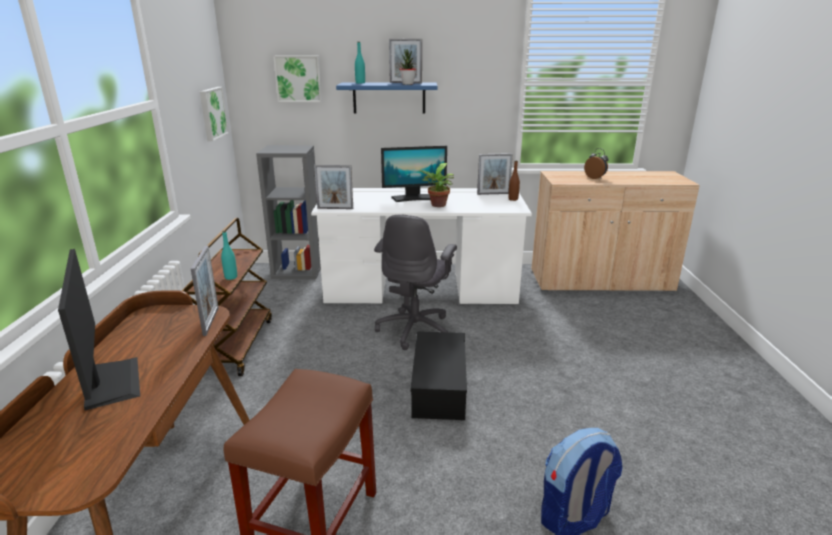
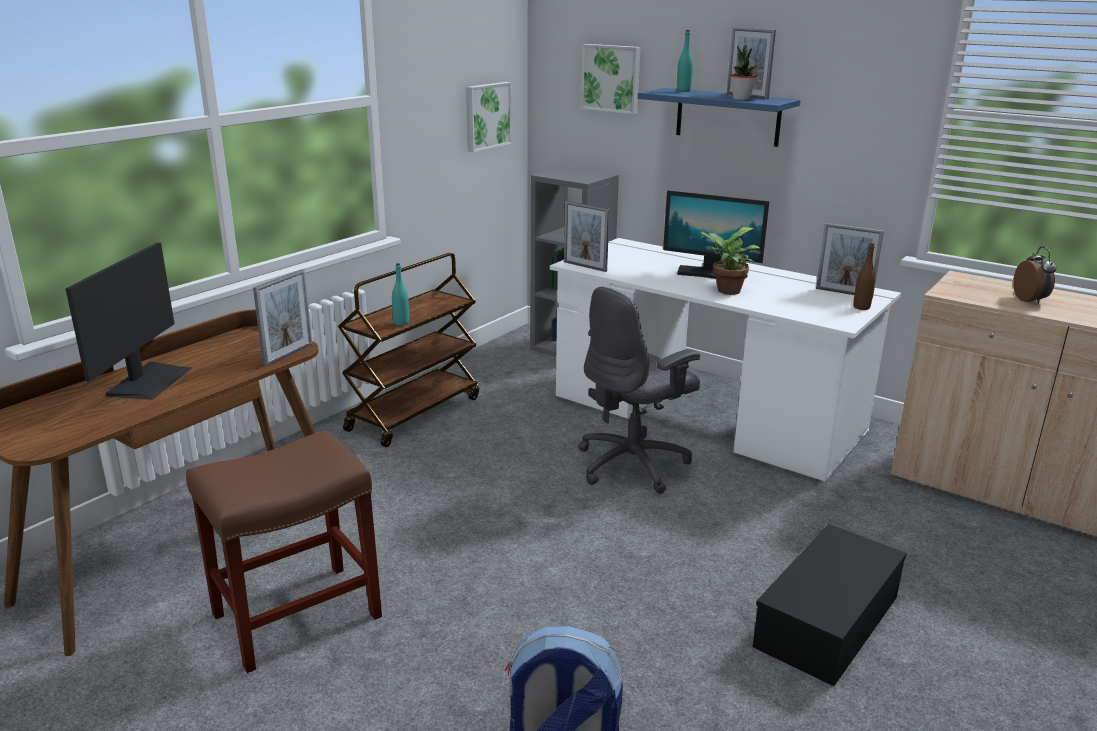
camera: 35 degrees right, 0 degrees up
(440, 387) = (580, 543): black storage box -> black storage box (828, 623)

